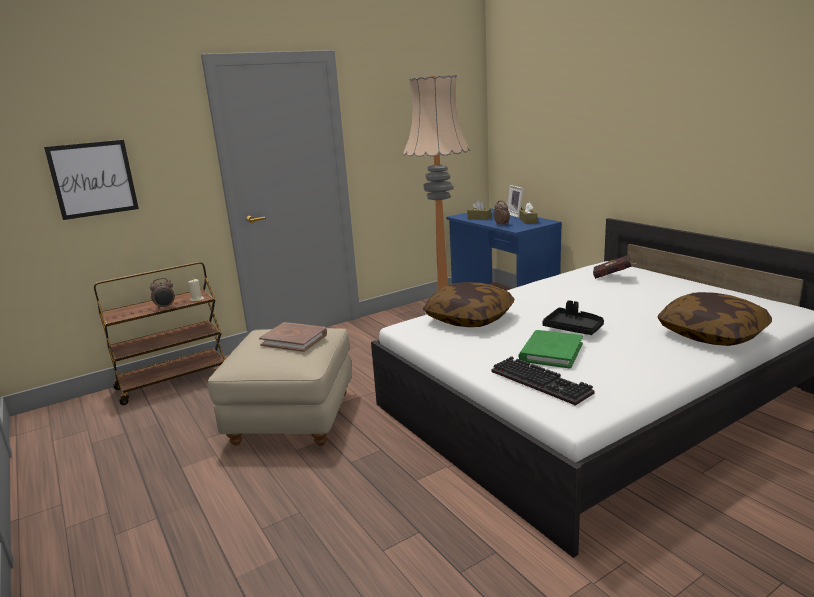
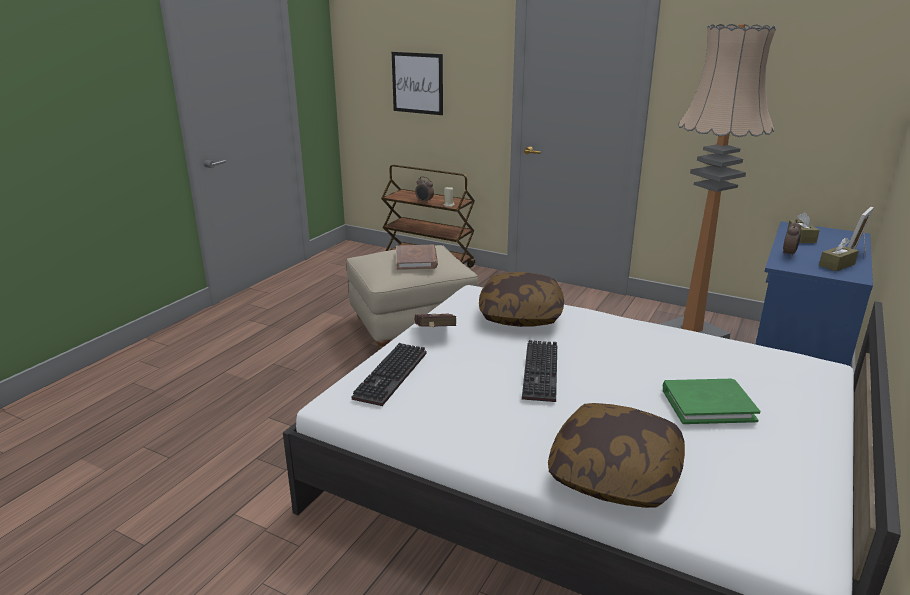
camera: 60 degrees right, 5 degrees up
(551, 352) = (466, 370): green book -> green book (708, 405)
(573, 328) = (542, 373): black tray -> keyboard
(613, 277) = (760, 375): red book -> red book (434, 334)

